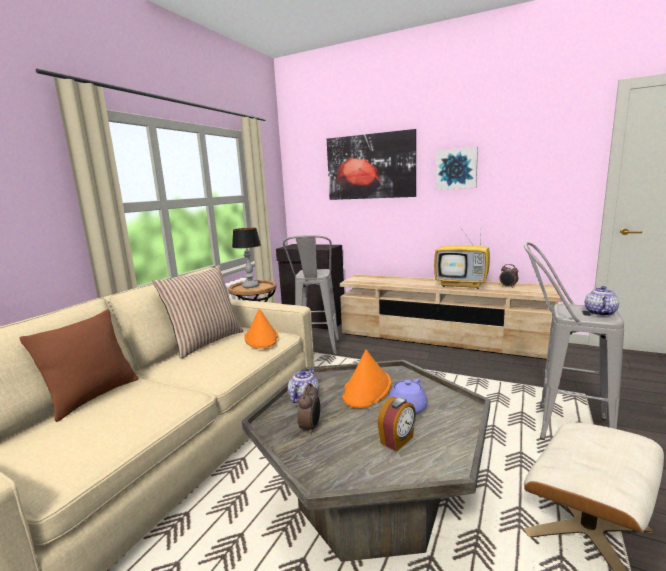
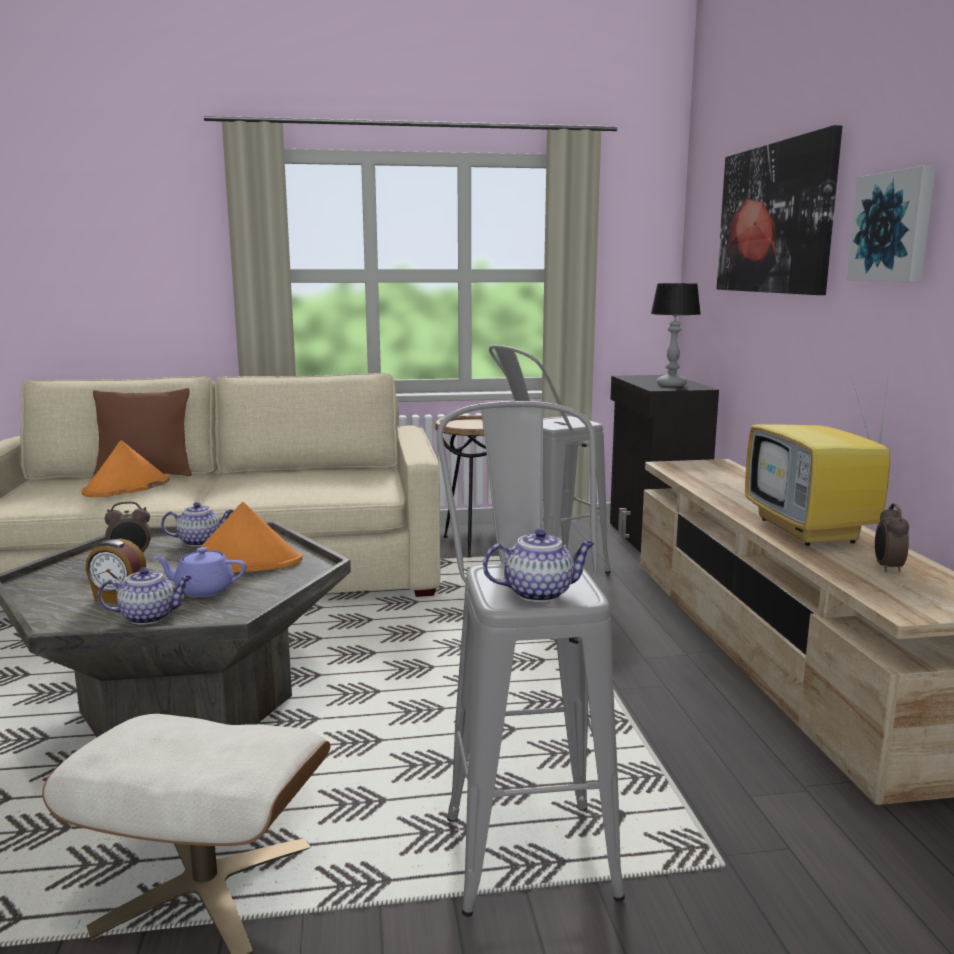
camera: 55 degrees right, 0 degrees up
(206, 342) = (312, 470): pillow -> none
(250, 286) = (477, 423): table lamp -> table lamp (670, 385)
(261, 338) = (348, 485): orange hat -> orange hat (126, 488)
(444, 432) = (150, 617): none -> teapot

